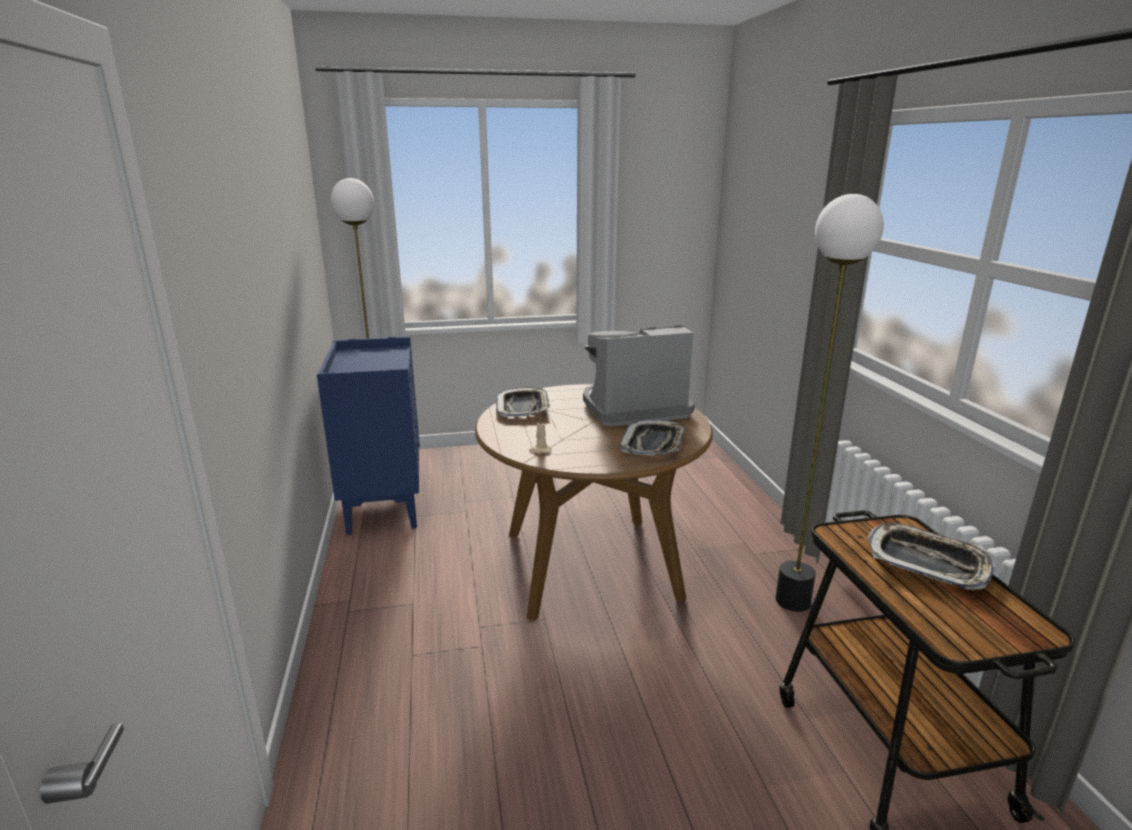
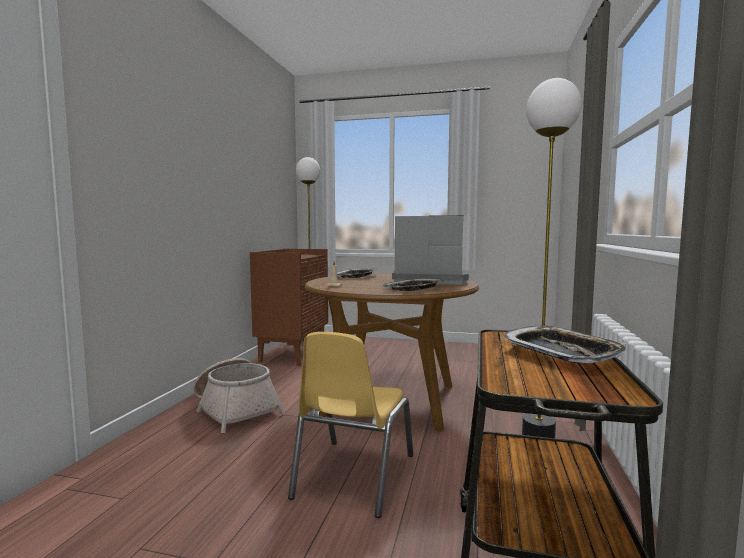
camera: 25 degrees right, 15 degrees down
(384, 504) = (293, 354): blue cabinet -> brown cabinet
(406, 637) = (236, 409): none -> basket
(648, 698) = (353, 476): none -> yellow chair

